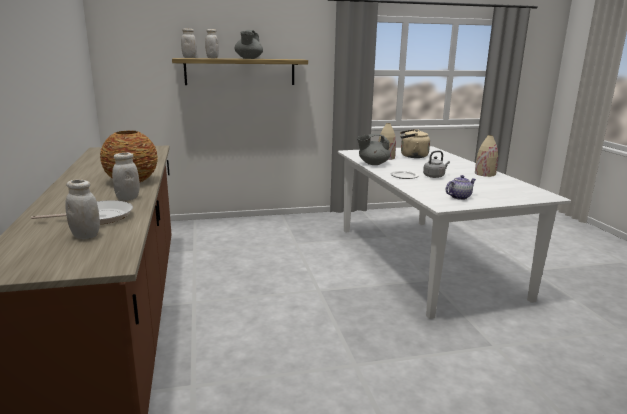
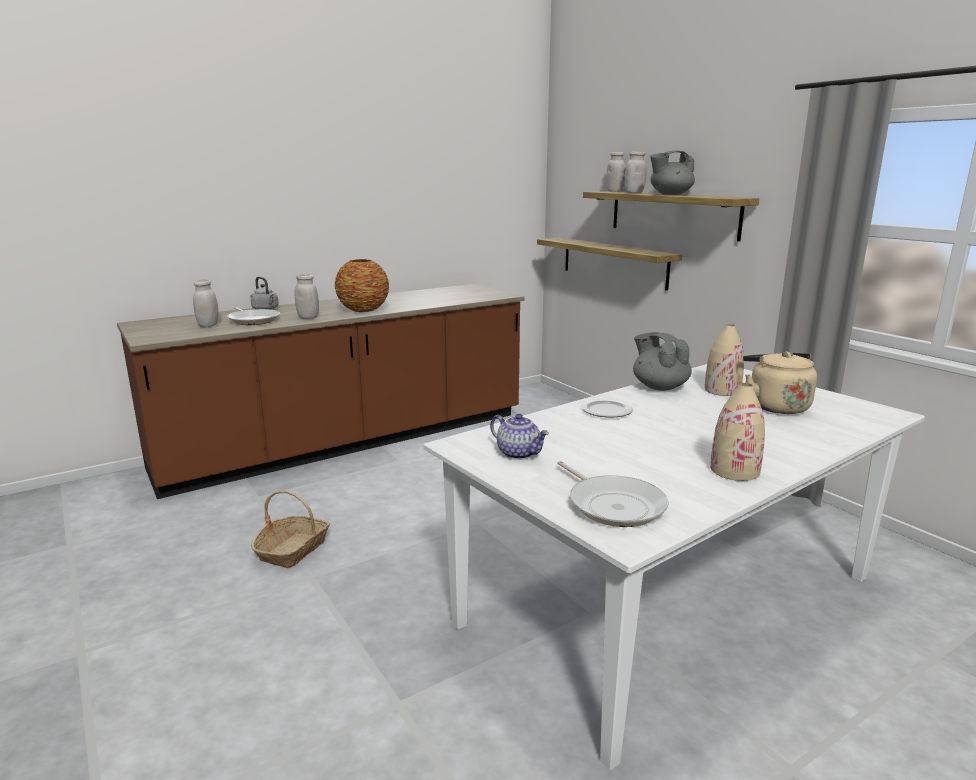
camera: 70 degrees right, 0 degrees up
(188, 110) = (613, 262): none -> shelf
(310, 370) = (293, 549): none -> basket
(434, 176) = (640, 430): grey kettle -> grey kettle (266, 309)
(519, 193) = (613, 505): none -> frying pan

